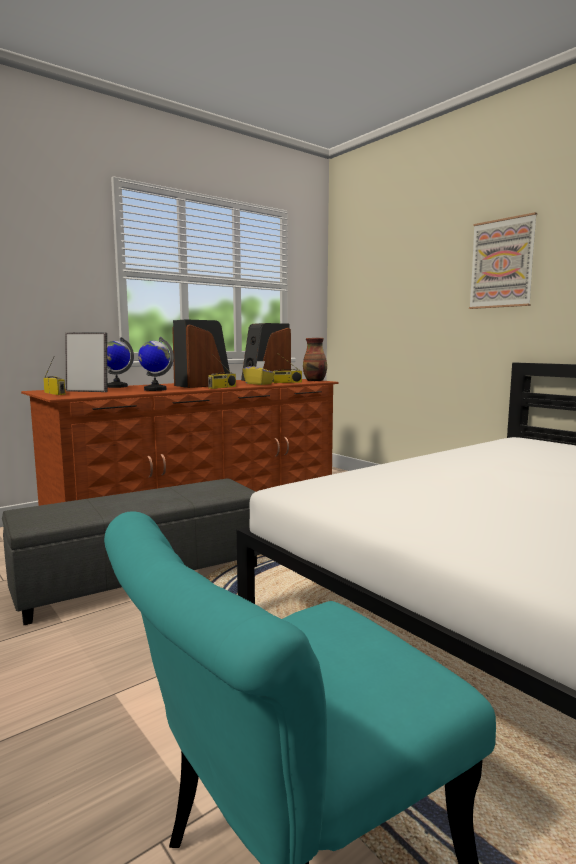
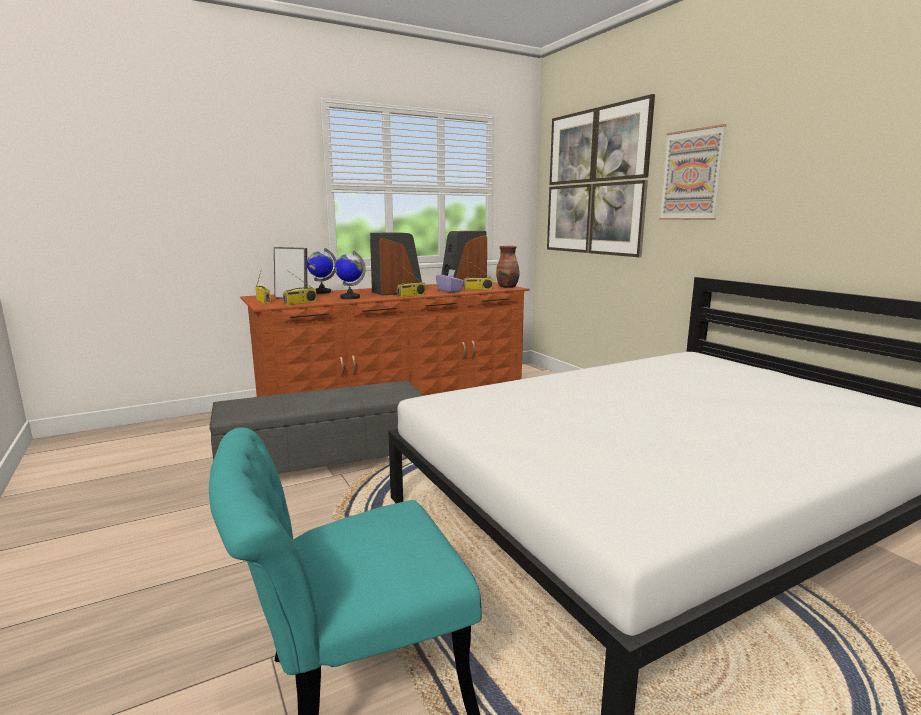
camera: 10 degrees right, 5 degrees up
(101, 394) = (300, 303): none -> radio
(259, 384) = (450, 291): yellow tissue box -> purple tissue box
(394, 277) = (595, 182): none -> picture

